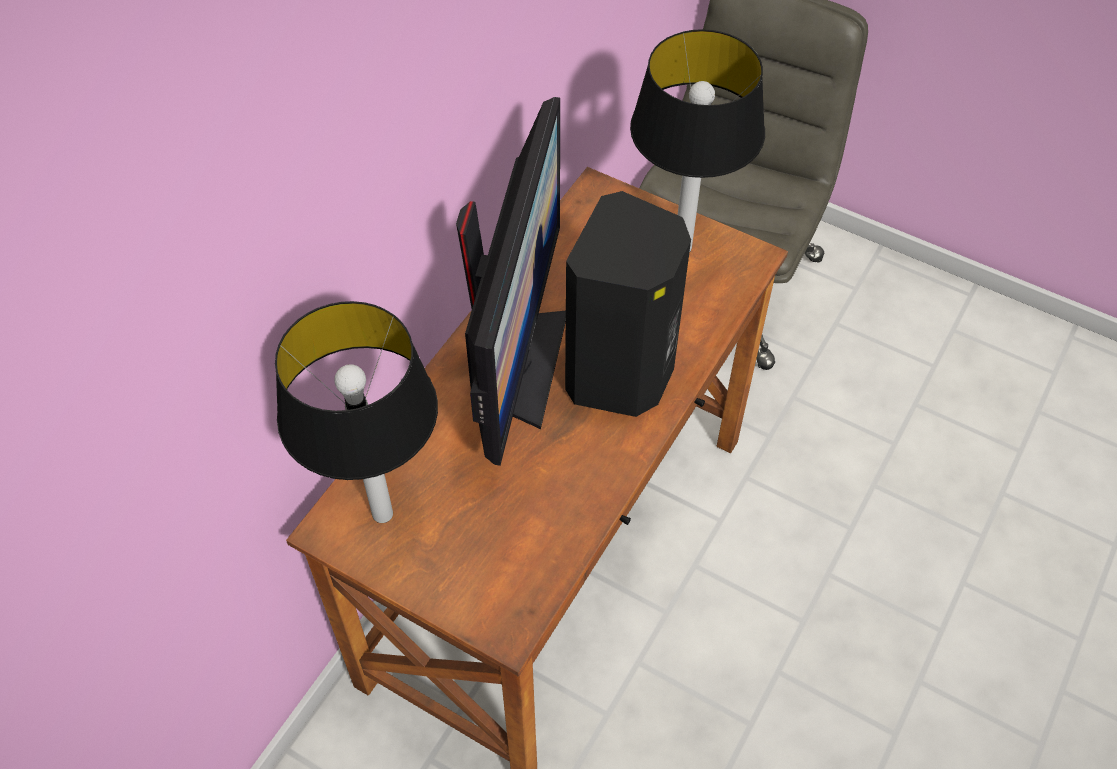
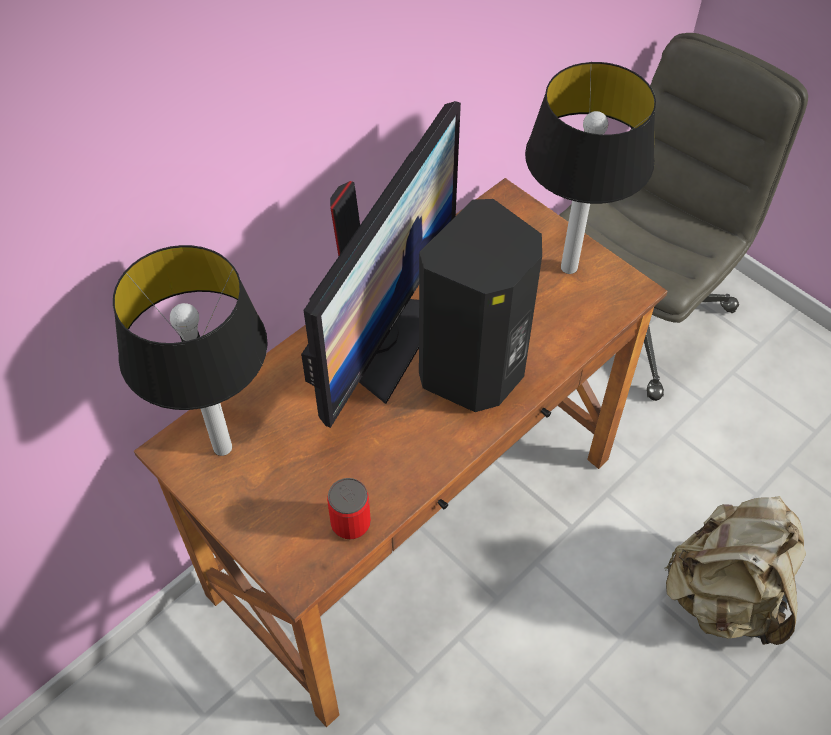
camera: 15 degrees right, 0 degrees up
(544, 560) = (350, 523): none -> can
(892, 552) = (724, 596): none -> beige backpack

